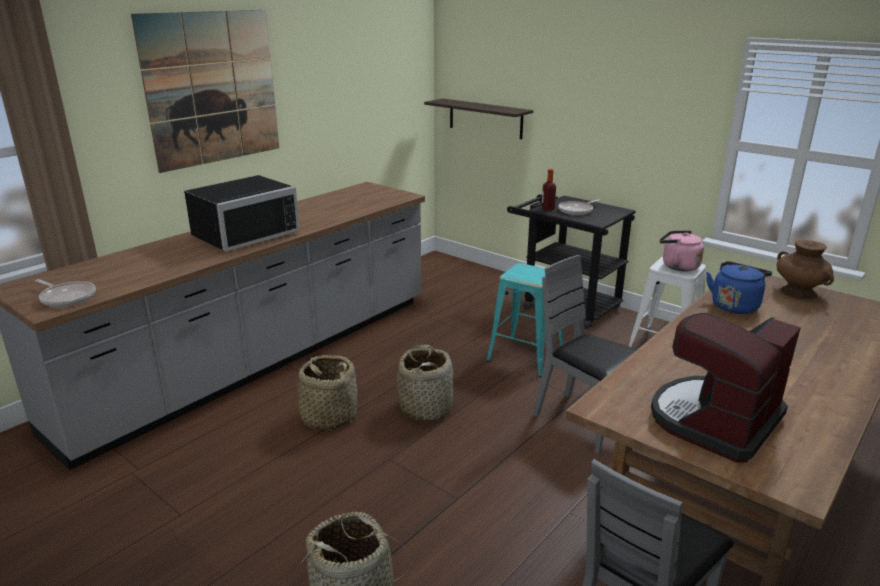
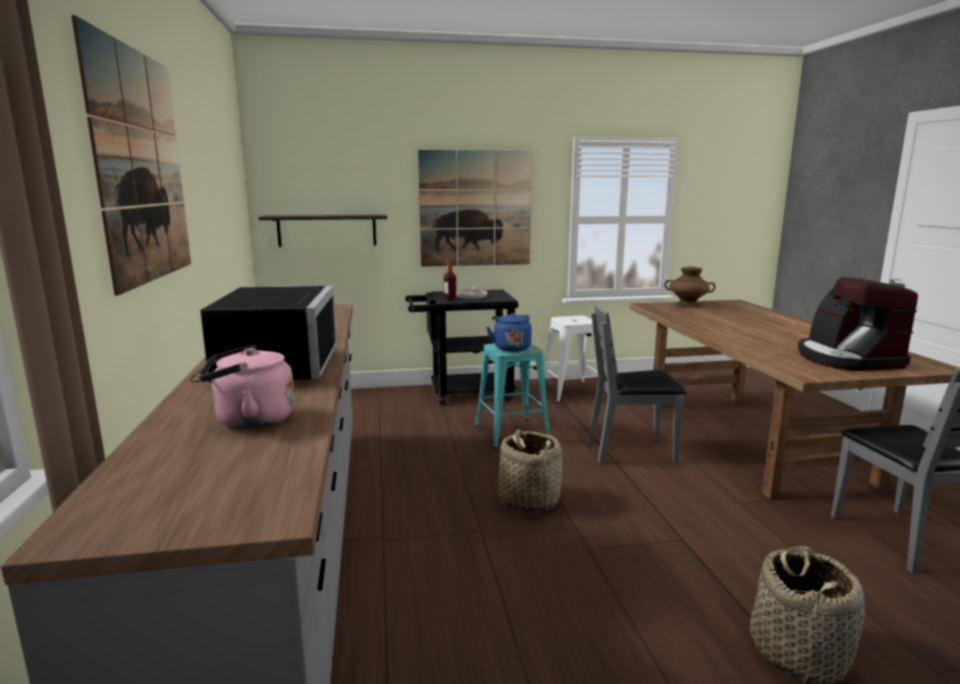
camera: 50 degrees left, 10 degrees down
(67, 297) = (249, 493): frying pan -> none
(329, 416) = (473, 554): basket -> none
(617, 115) = (475, 209): none -> picture
(677, 266) = (574, 319): pink kettle -> pink kettle (250, 420)
(735, 305) = (688, 317): blue kettle -> blue kettle (511, 348)

